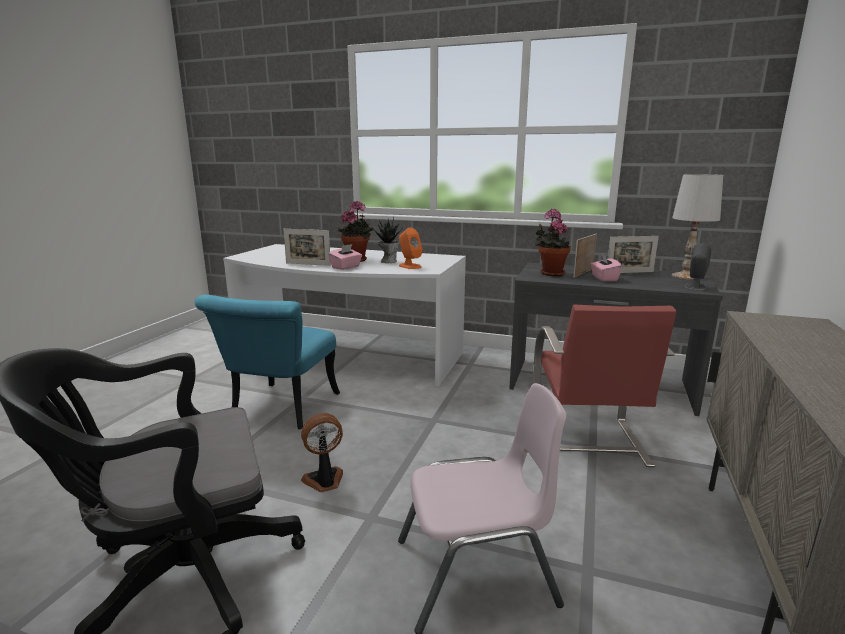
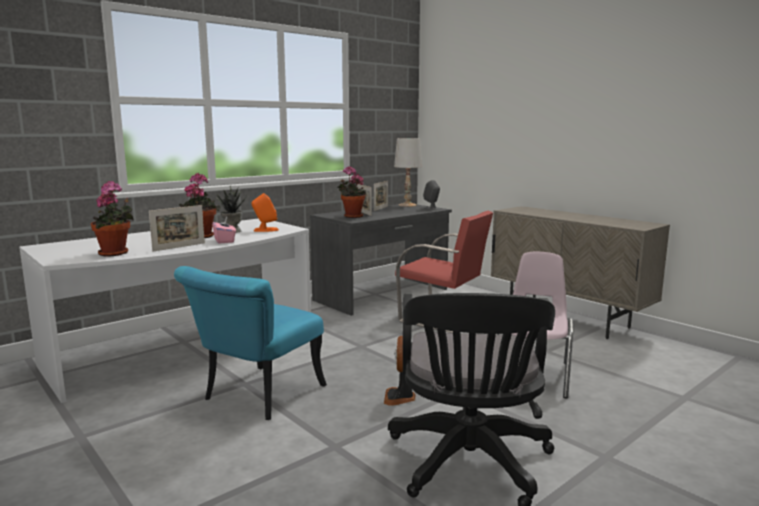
camera: 60 degrees left, 5 degrees down
(270, 259) = (116, 253): none -> potted plant
(280, 411) = (256, 397): turquoise chair -> turquoise chair turned 75 degrees clockwise
(604, 278) = (385, 213): pink tissue box -> none

